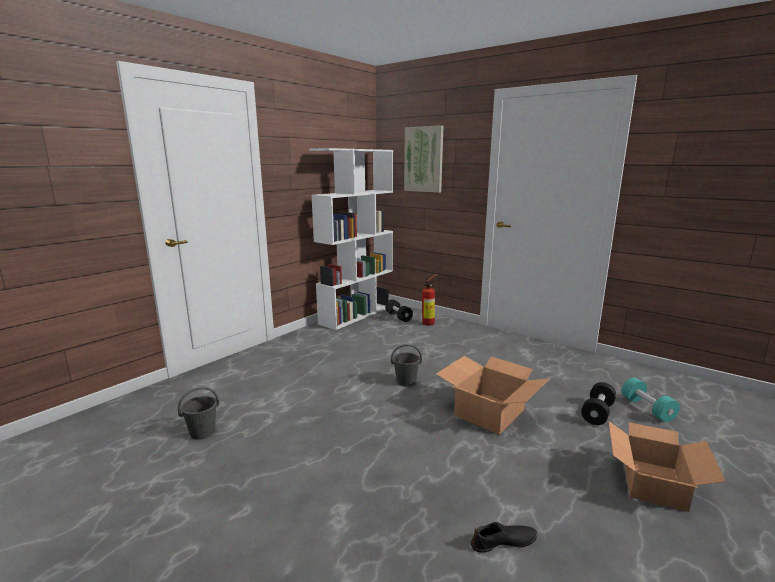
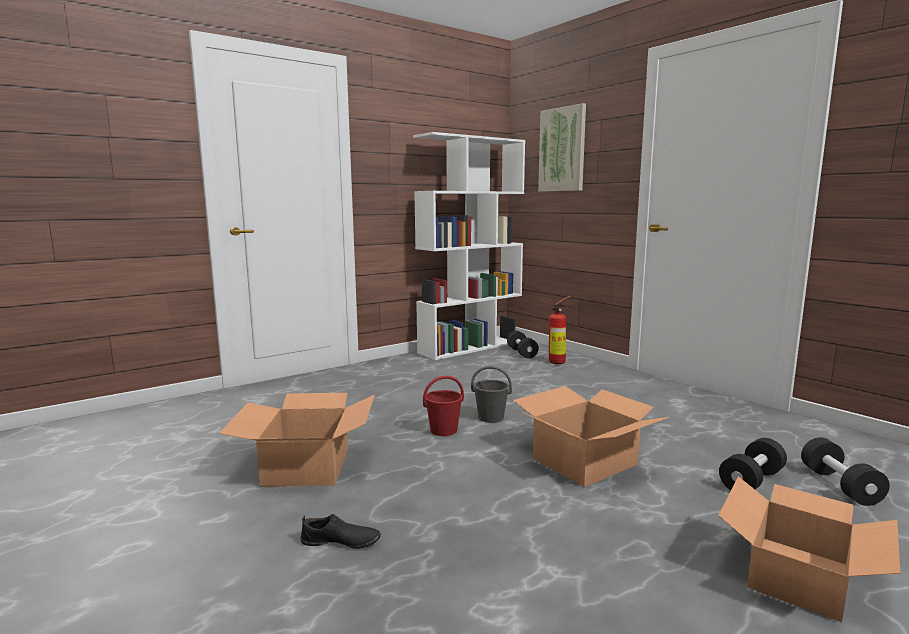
camera: 15 degrees right, 5 degrees down
(203, 432) = (226, 440): grey bucket -> none
(287, 449) = (305, 466): none -> cardboard box
(377, 398) = (444, 430): none -> red bucket
(503, 542) = (517, 606): black shoe -> black shoe (340, 542)
(647, 409) = (839, 486): turquoise dumbbell -> black dumbbell

